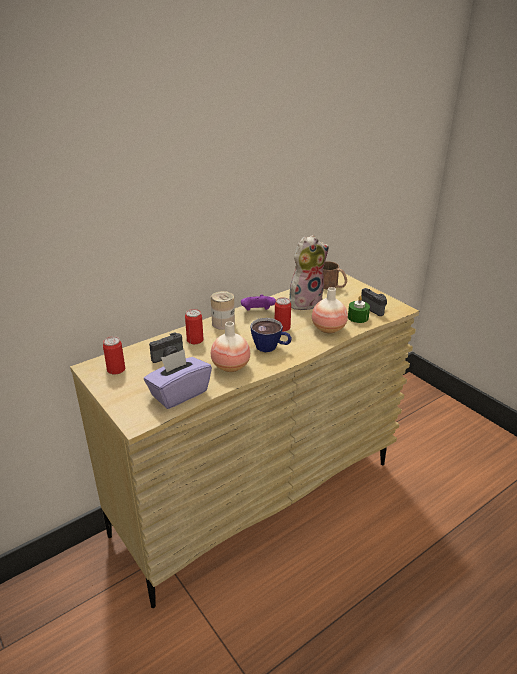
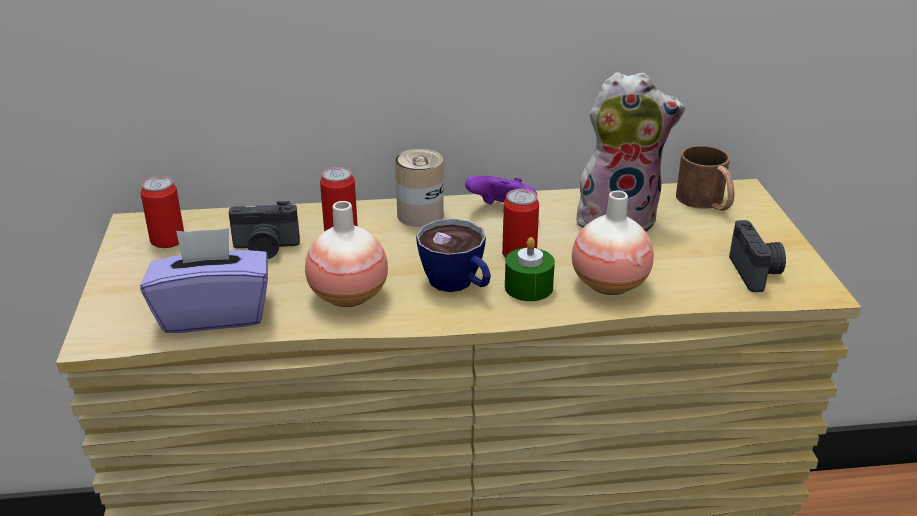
camera: 30 degrees right, 0 degrees up
(358, 317) = (698, 280): green candle -> green candle (528, 287)

